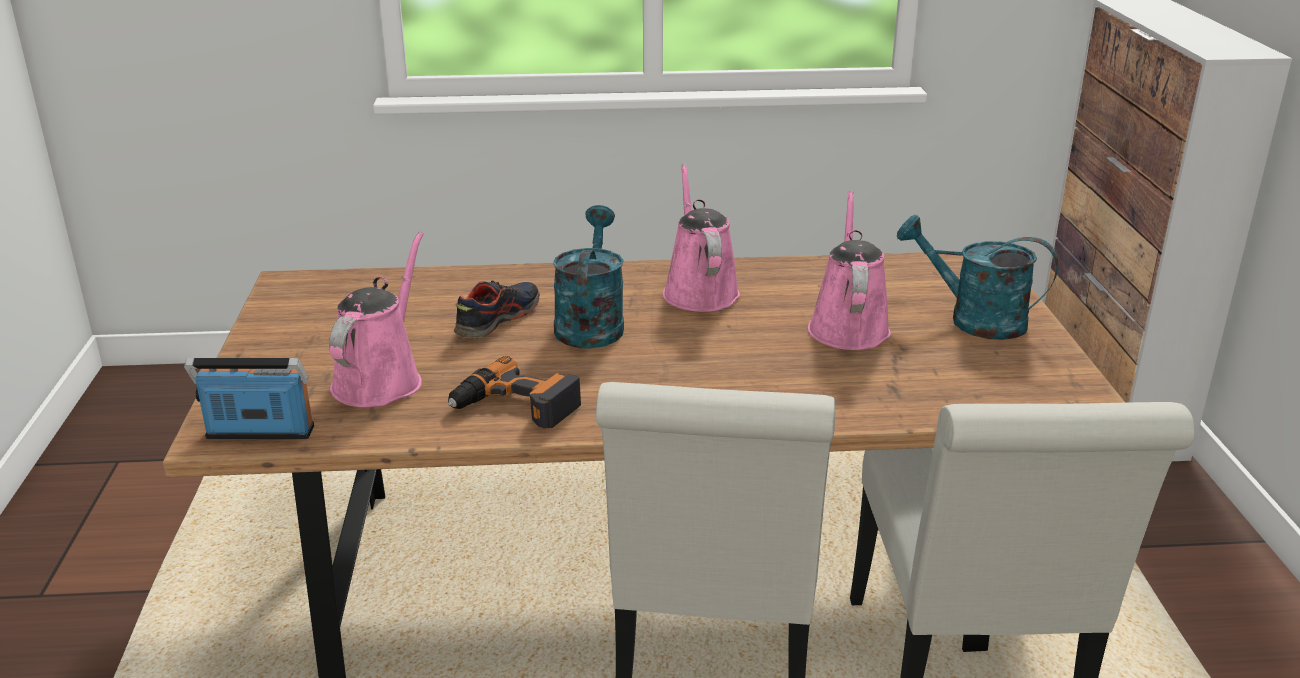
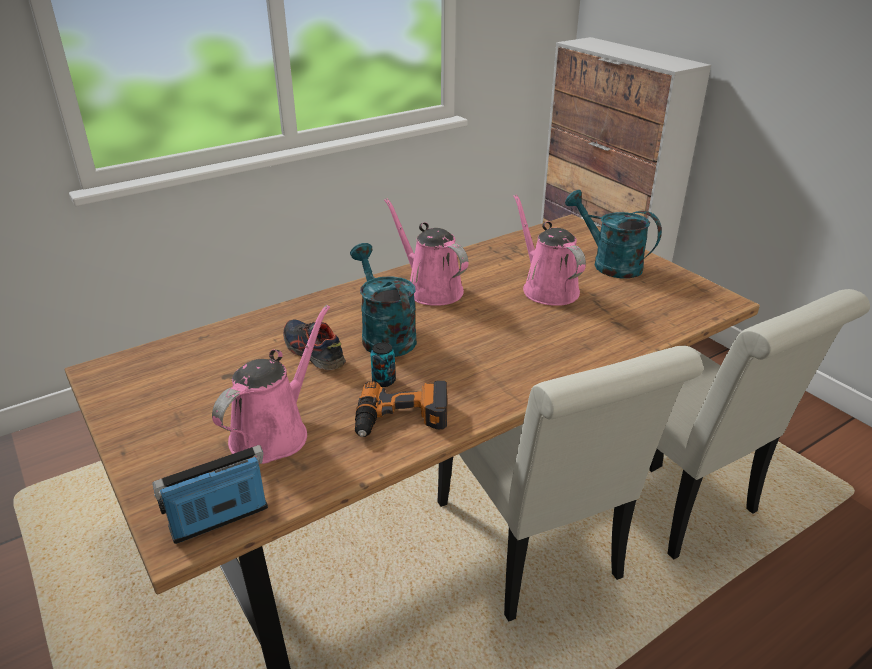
camera: 30 degrees left, 5 degrees up
(381, 379) = (274, 432): pink watering can -> pink watering can turned 45 degrees clockwise
(497, 319) = (313, 352): shoe -> shoe turned 45 degrees counterclockwise
(538, 367) = (383, 381): none -> can
(973, 320) = (609, 264): turquoise watering can -> turquoise watering can turned 45 degrees clockwise

